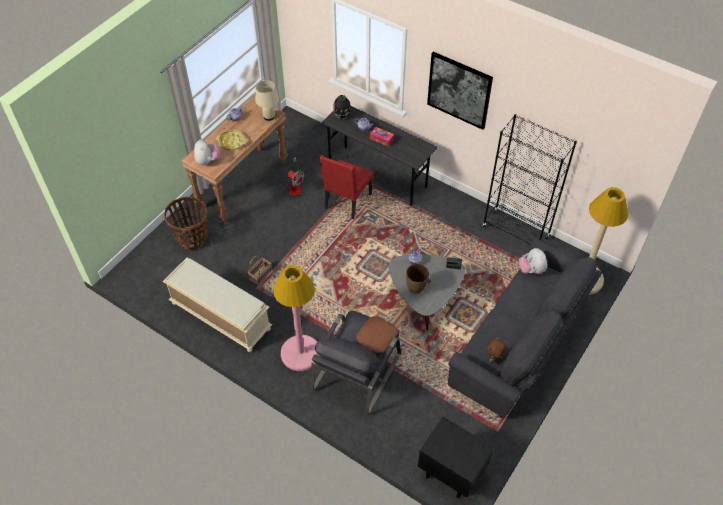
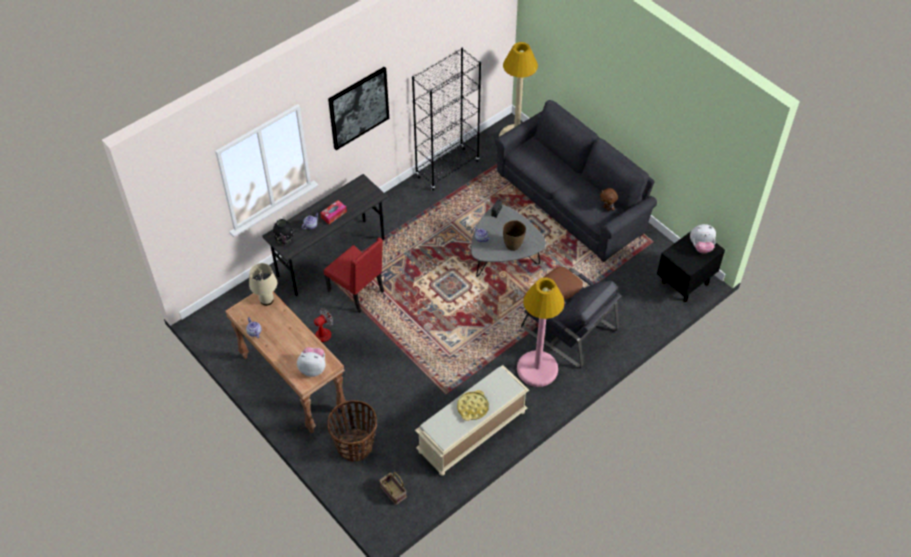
camera: 75 degrees left, 0 degrees up
(232, 142) = (293, 341): yellow tray -> yellow tray (472, 407)
(260, 274) = (429, 387): basket -> basket (392, 492)
(531, 270) = (520, 157): plush toy -> plush toy (701, 246)

